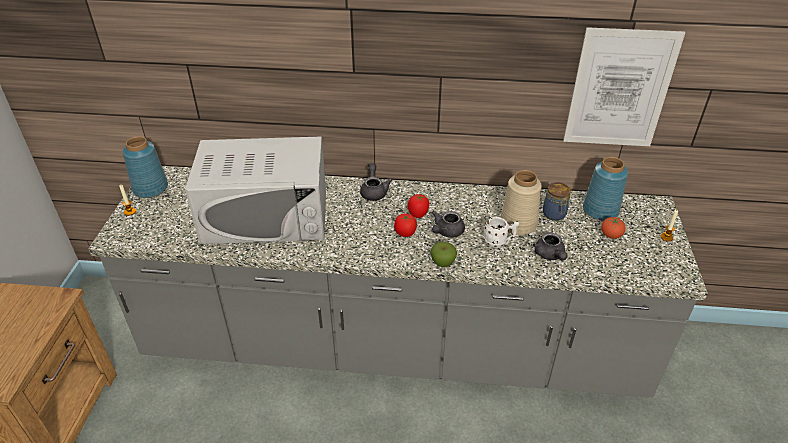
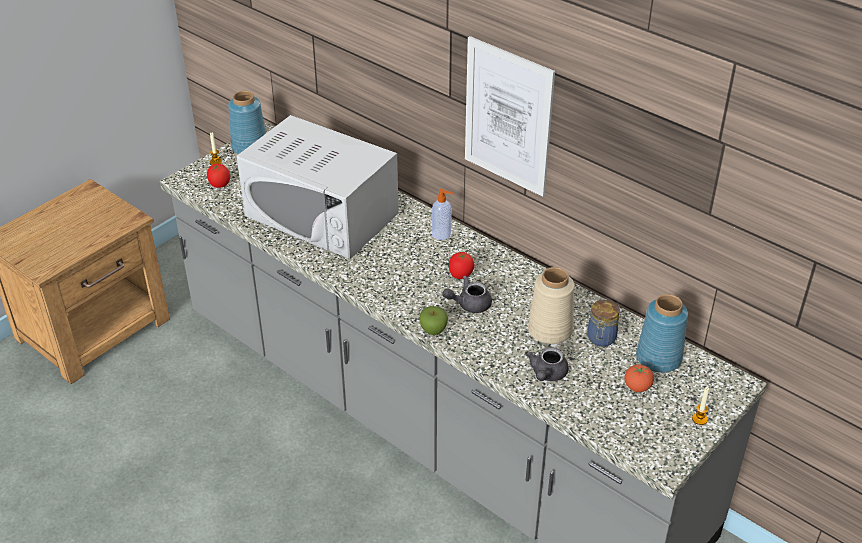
camera: 35 degrees right, 0 degrees up
(374, 191) = (442, 234): grey teapot -> soap dispenser
(405, 233) = (428, 287): tomato -> tomato (219, 185)
(499, 243) = (509, 338): white mug -> none
(619, 89) = (707, 219): picture -> picture (508, 117)

